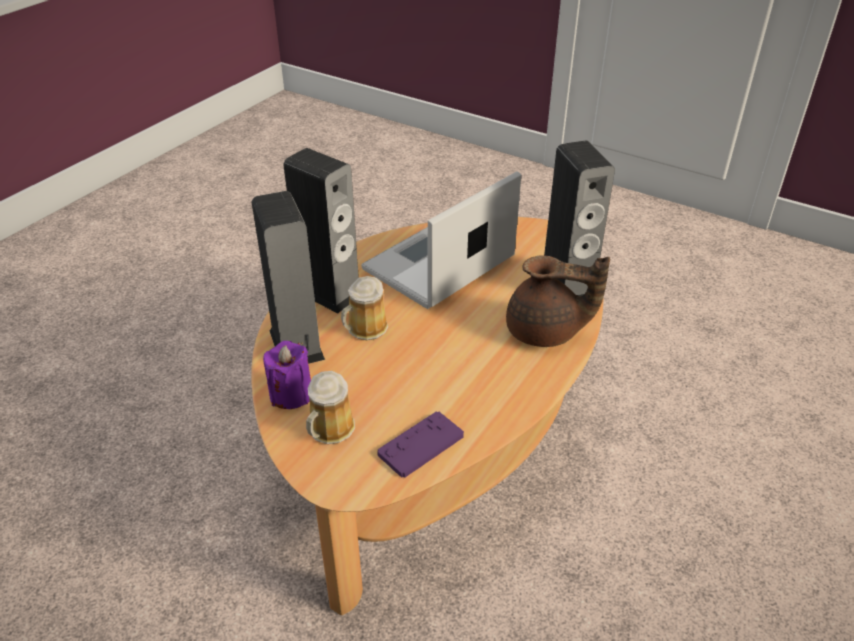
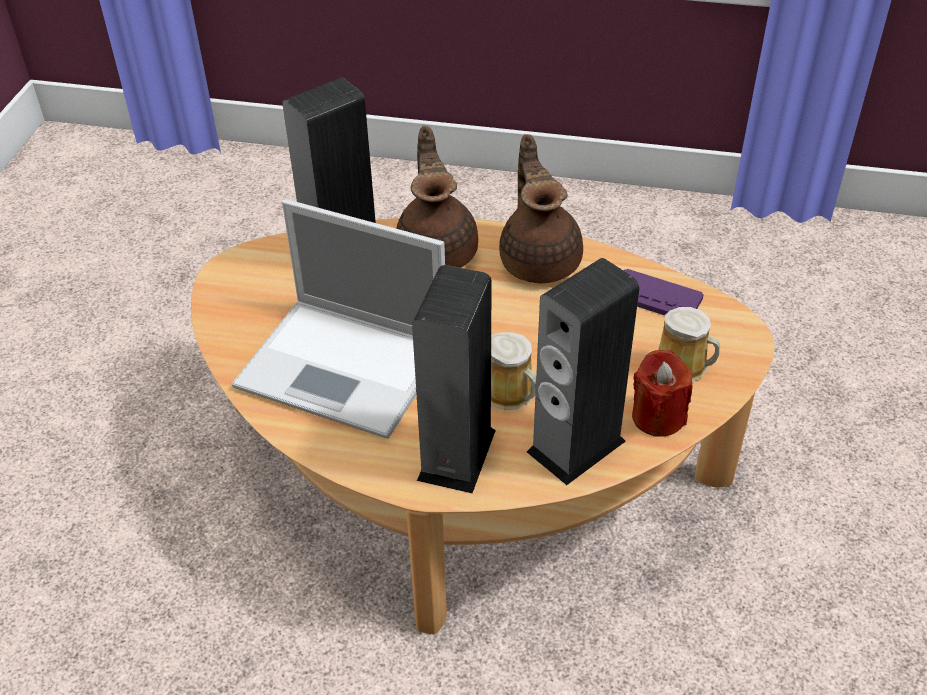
camera: 110 degrees left, 5 degrees up
(291, 394) = (658, 417): purple candle -> red candle
(508, 387) = (540, 259): none -> brown teapot

